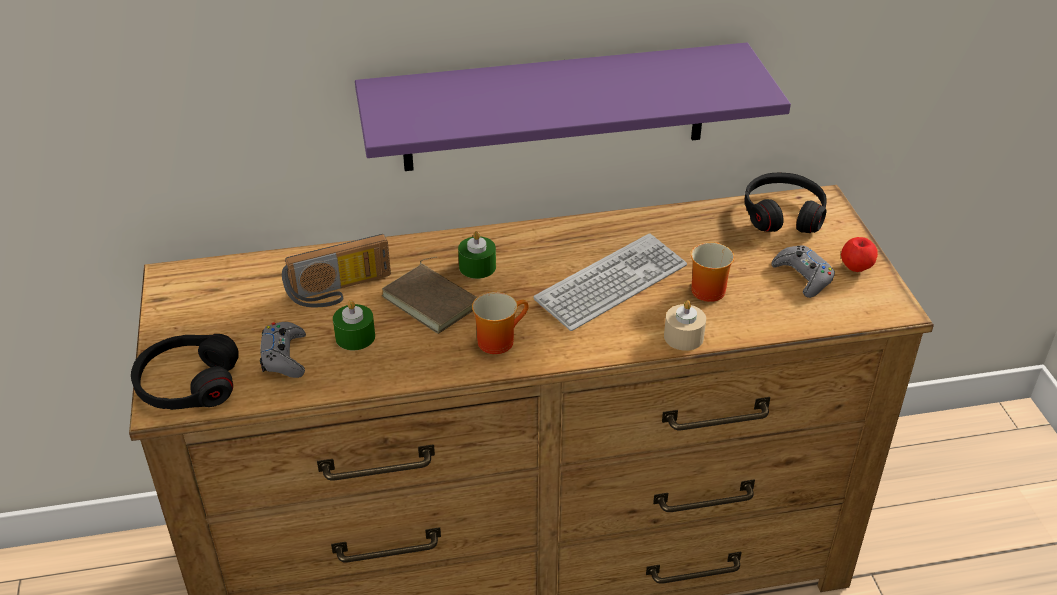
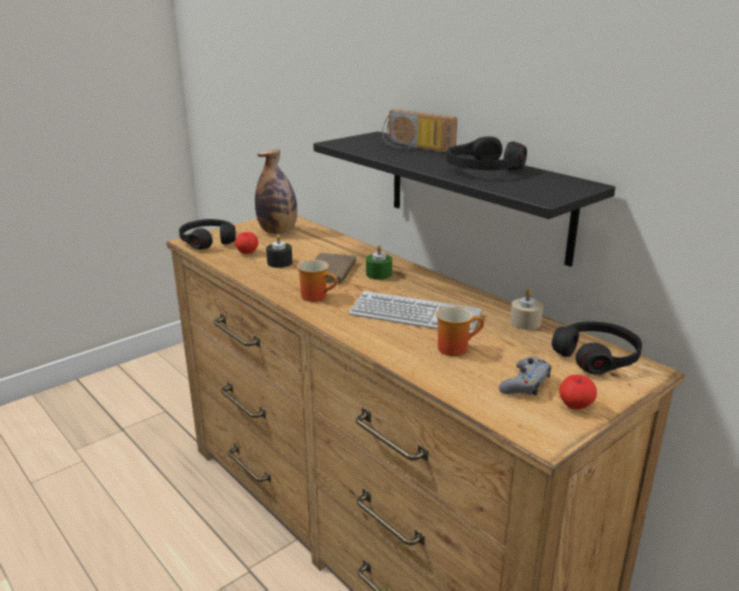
camera: 60 degrees right, 15 degrees down
(230, 301) = (278, 231): none -> bottle
(284, 357) = (247, 253): grey game controller -> apple
(340, 291) = (314, 250): radio -> radio (415, 148)
(355, 337) = (279, 262): green candle -> black candle
(555, 108) = (476, 194): purple shelf -> black shelf
(628, 83) = (483, 169): none -> black headphones
(683, 337) = (388, 352): beige candle -> beige candle (525, 322)

